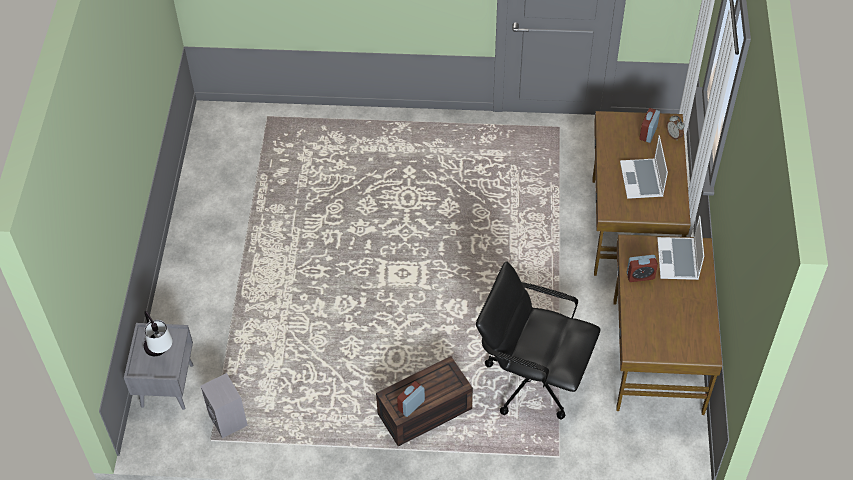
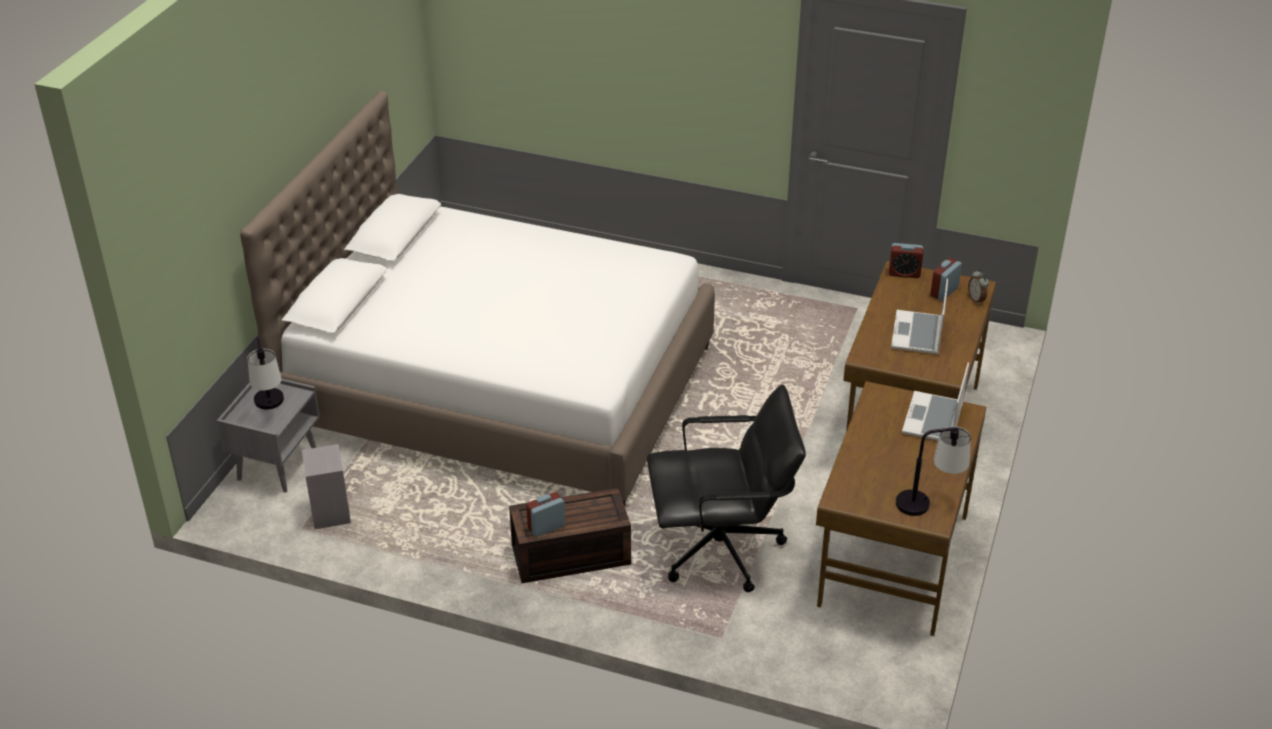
camera: 15 degrees right, 15 degrees down
(311, 266) = (499, 386): none -> white bed
(532, 379) = (721, 550): black office chair -> black office chair turned 135 degrees clockwise
(640, 276) = (877, 426): alarm clock -> alarm clock (904, 273)
(698, 338) = (928, 503): none -> table lamp

